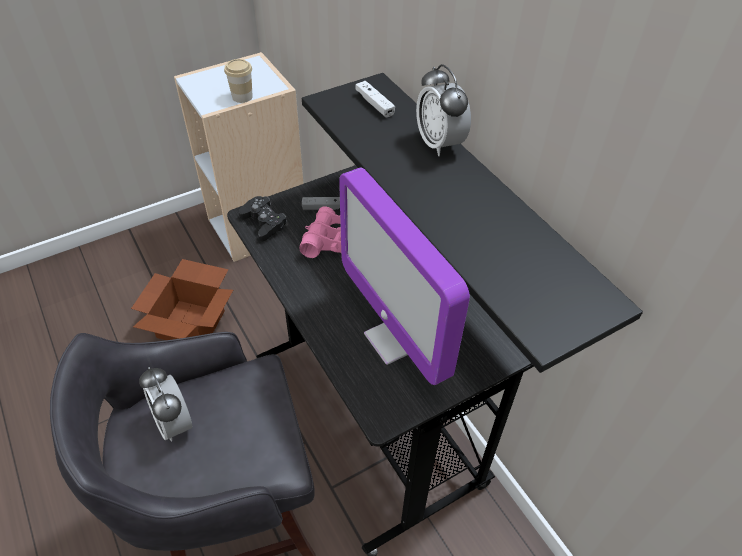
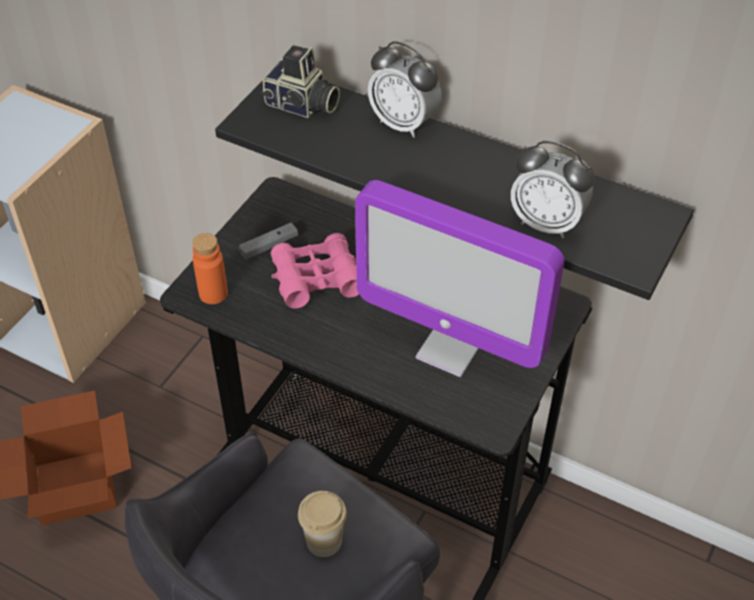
camera: 30 degrees left, 0 degrees up
(174, 423) = (252, 559): alarm clock -> alarm clock (546, 223)
(242, 97) = (41, 154): cup -> cup (324, 541)
(264, 223) = (213, 293): black game controller -> orange bottle
(374, 104) = (302, 105): white game controller -> camera

